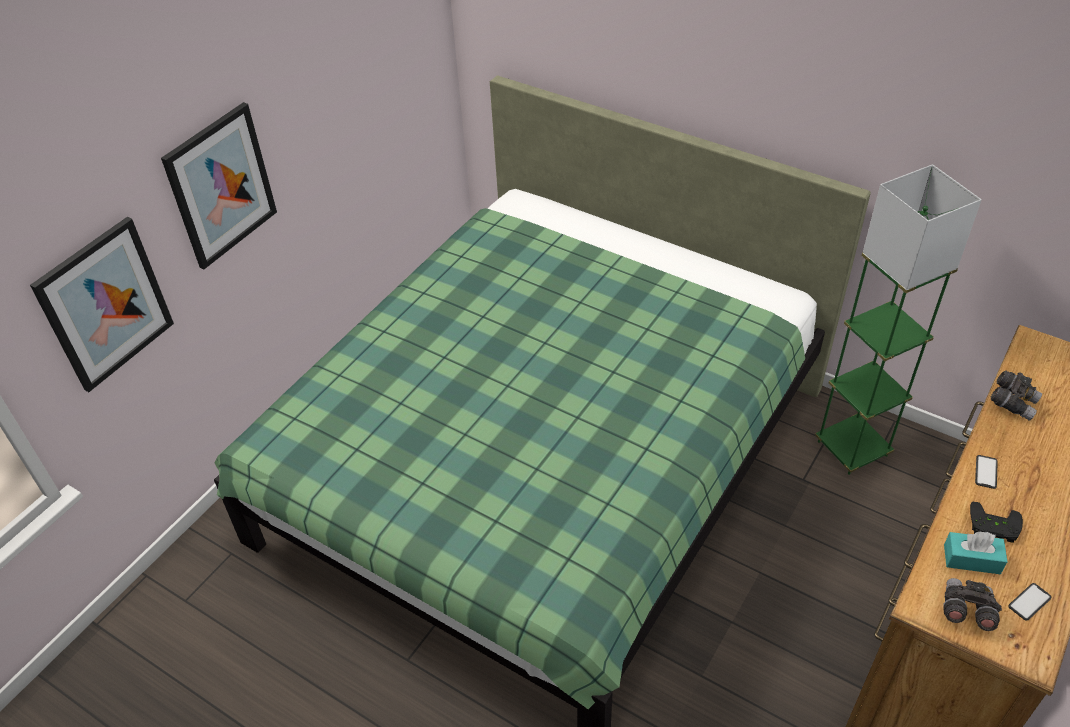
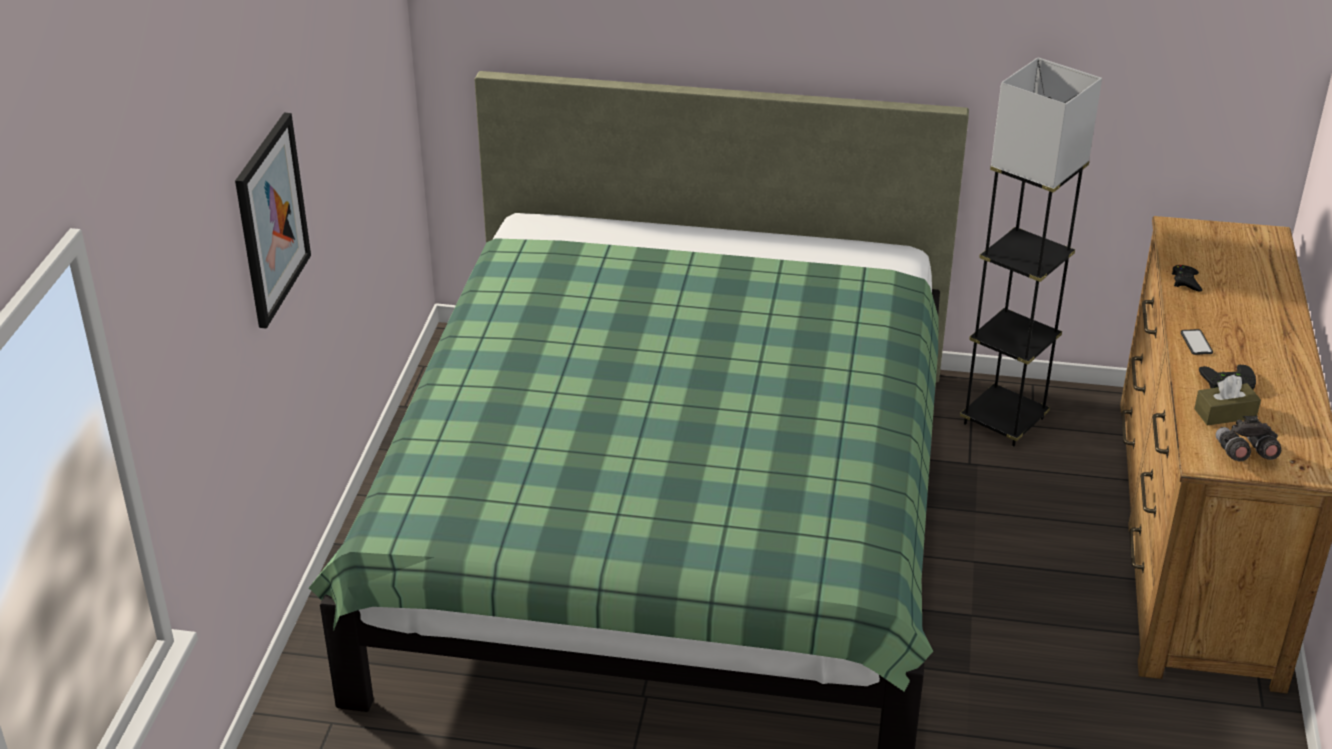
camera: 25 degrees left, 10 degrees down
(105, 304) = (201, 371): picture -> none
(852, 448) = (1003, 421): green floor lamp -> grey floor lamp
(971, 559) = (1225, 413): turquoise tissue box -> brown tissue box
(1012, 403) = (1186, 281): grey binoculars -> black game controller
(1029, 602) = (1292, 432): phone -> none

